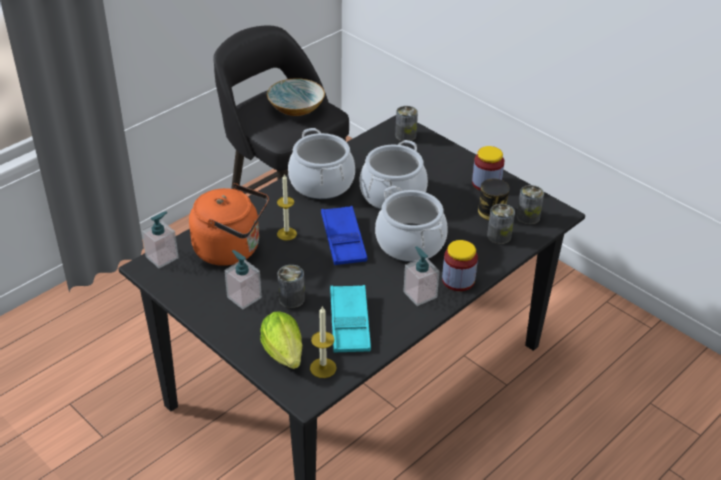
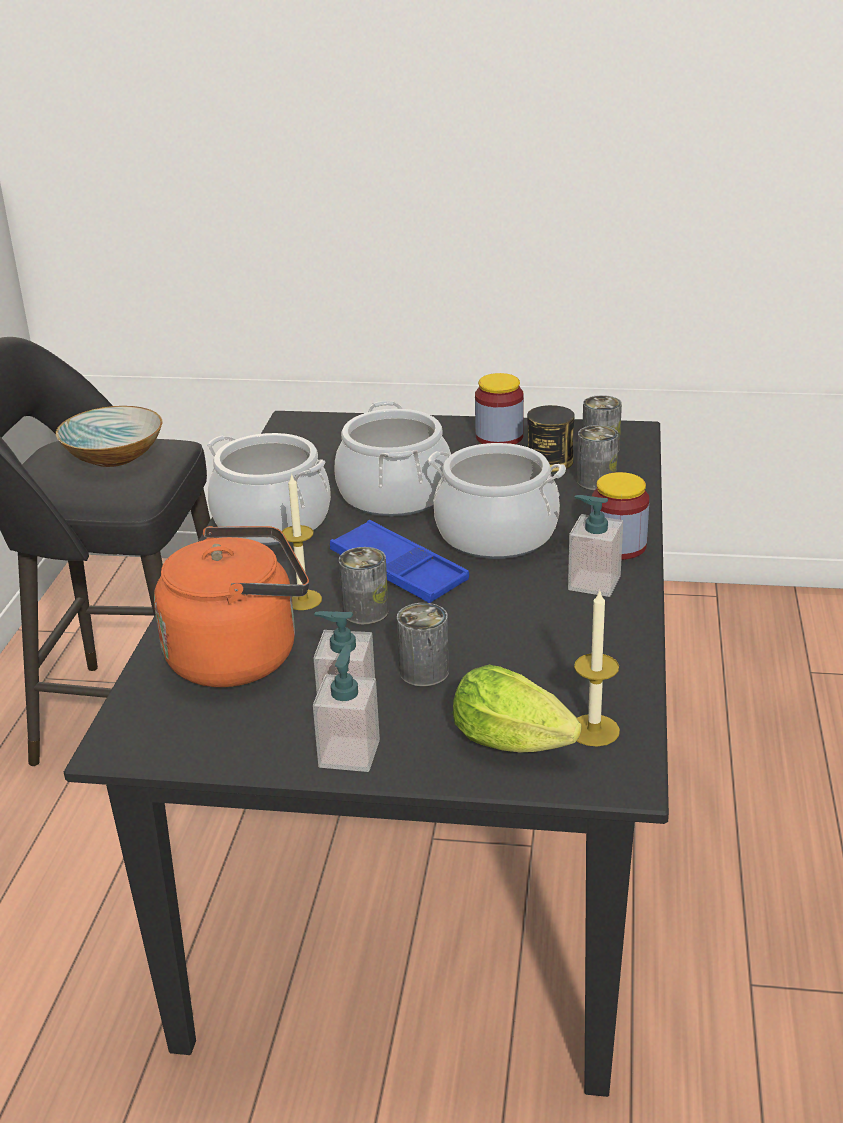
camera: 35 degrees left, 10 degrees down
(162, 257) = (131, 719): soap dispenser -> soap dispenser (349, 753)
(349, 323) = (550, 659): turquoise tray -> none
(405, 135) = (319, 429): can -> can (365, 611)

